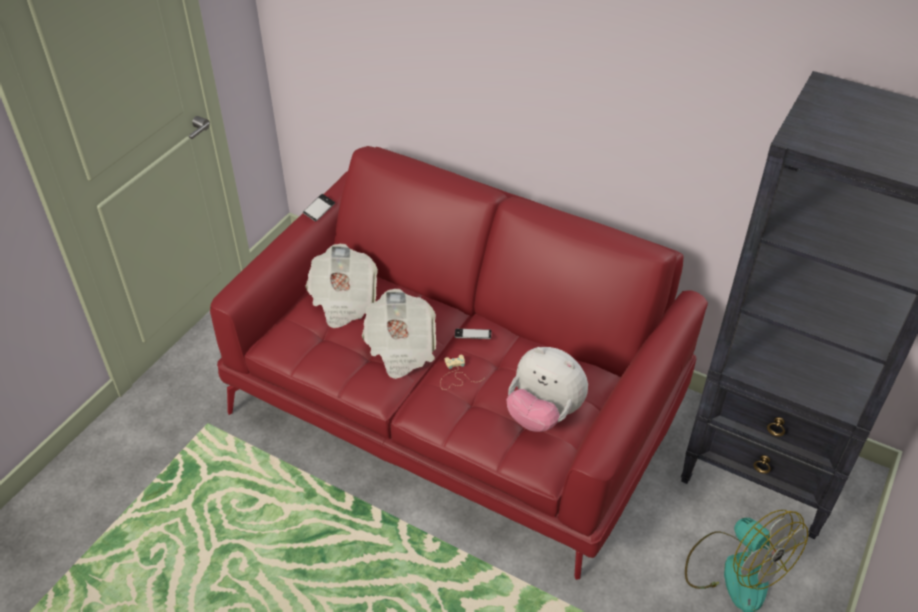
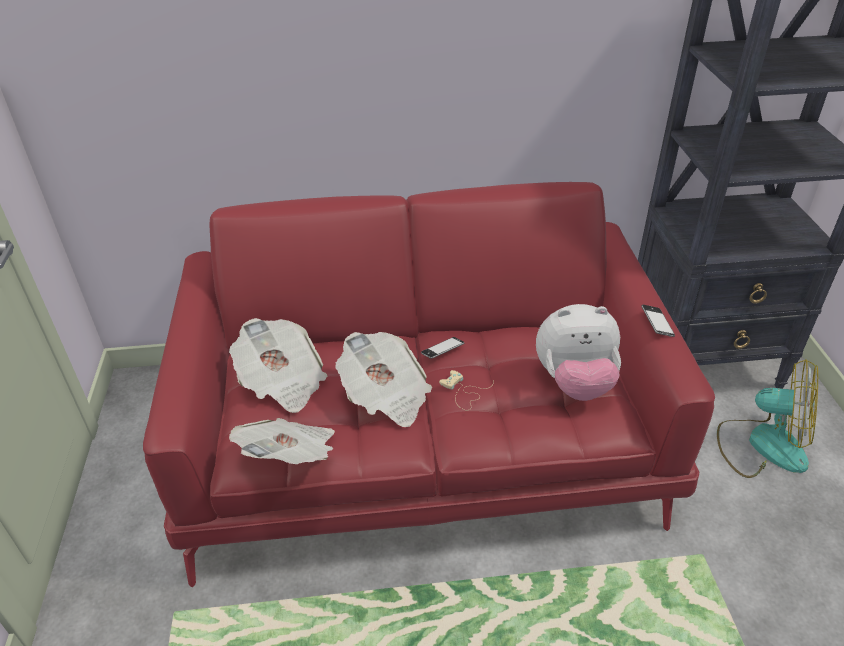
camera: 35 degrees left, 5 degrees down
(303, 356) = (291, 457): none -> newspaper
(319, 210) = (193, 300): phone -> phone (657, 323)

